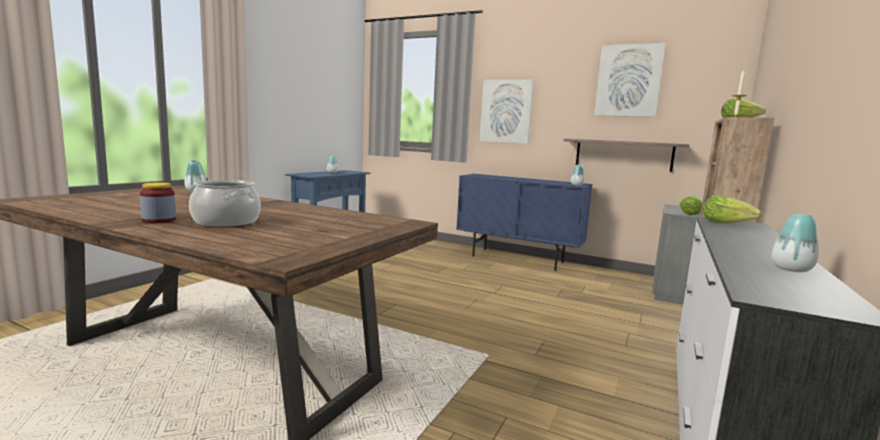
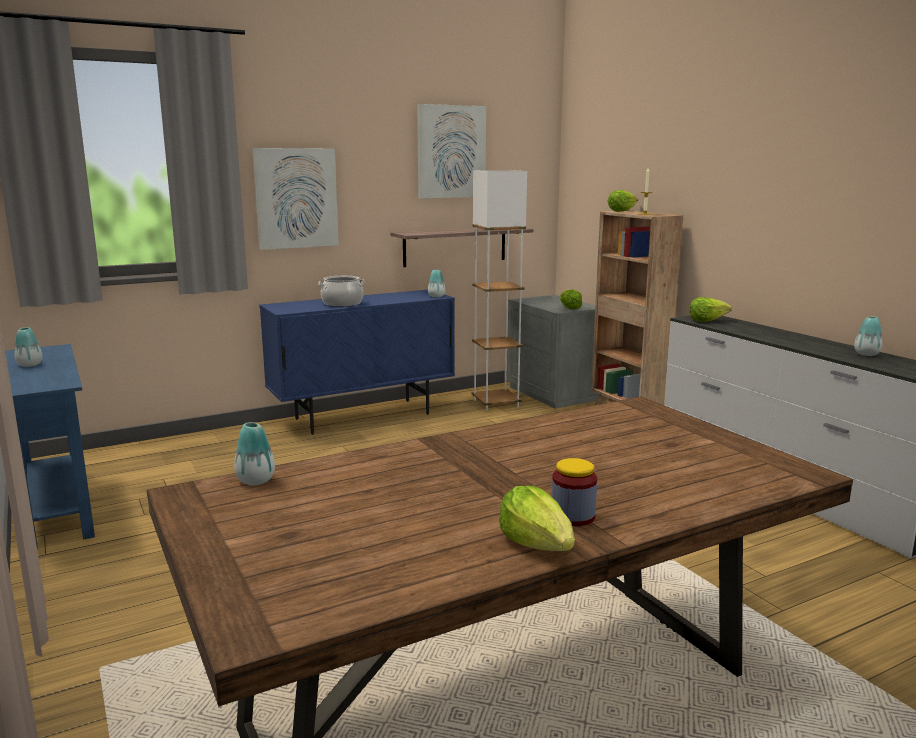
camera: 55 degrees left, 5 degrees up
(112, 218) = (538, 545): none -> lettuce
(225, 222) = (600, 481): cooking pot -> cooking pot (342, 303)
(616, 282) = (496, 403): none -> white floor lamp

